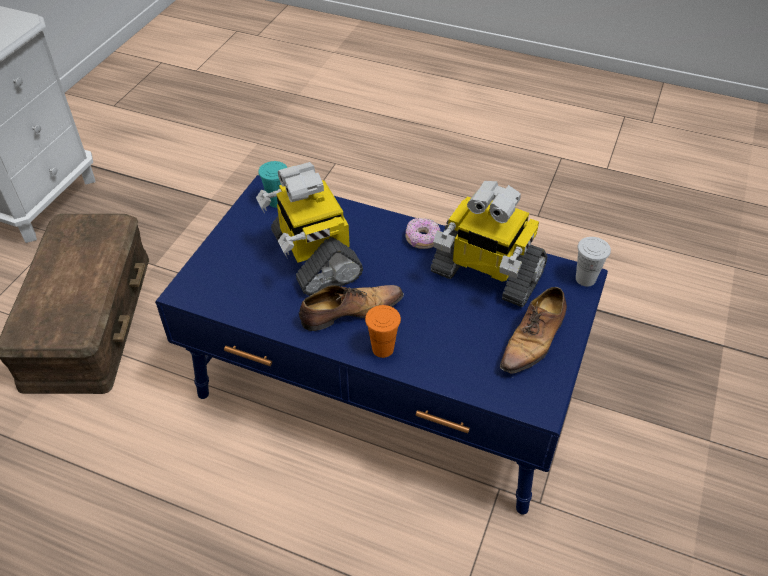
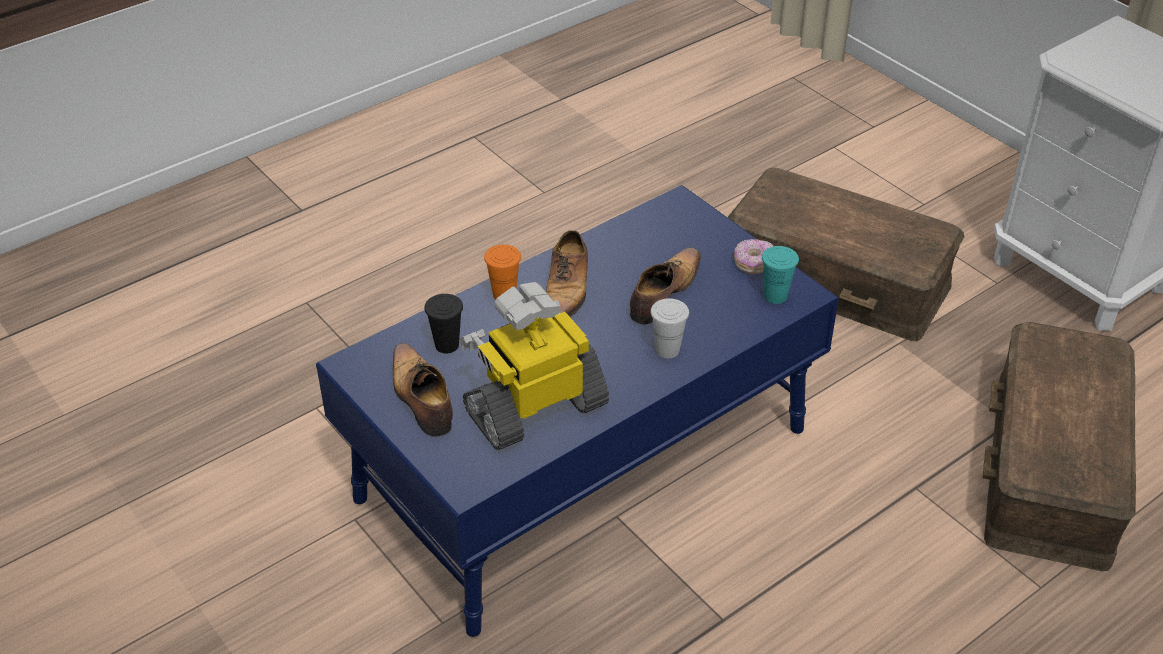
camera: 120 degrees right, 5 degrees down
(239, 175) = (1054, 468): none -> brown storage box
(313, 257) = (663, 293): toy robot -> shoe
(422, 239) = (628, 382): donut -> donut (754, 263)
(468, 355) = (447, 345): none -> black cup
(585, 279) = (460, 486): white cup -> white cup (667, 350)

